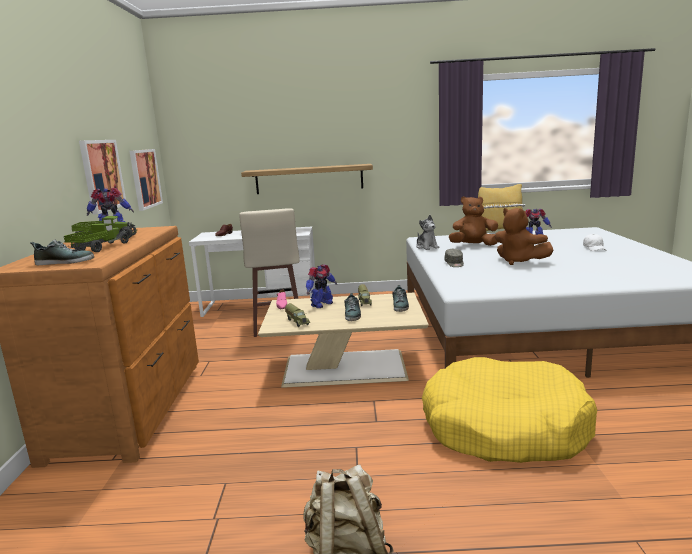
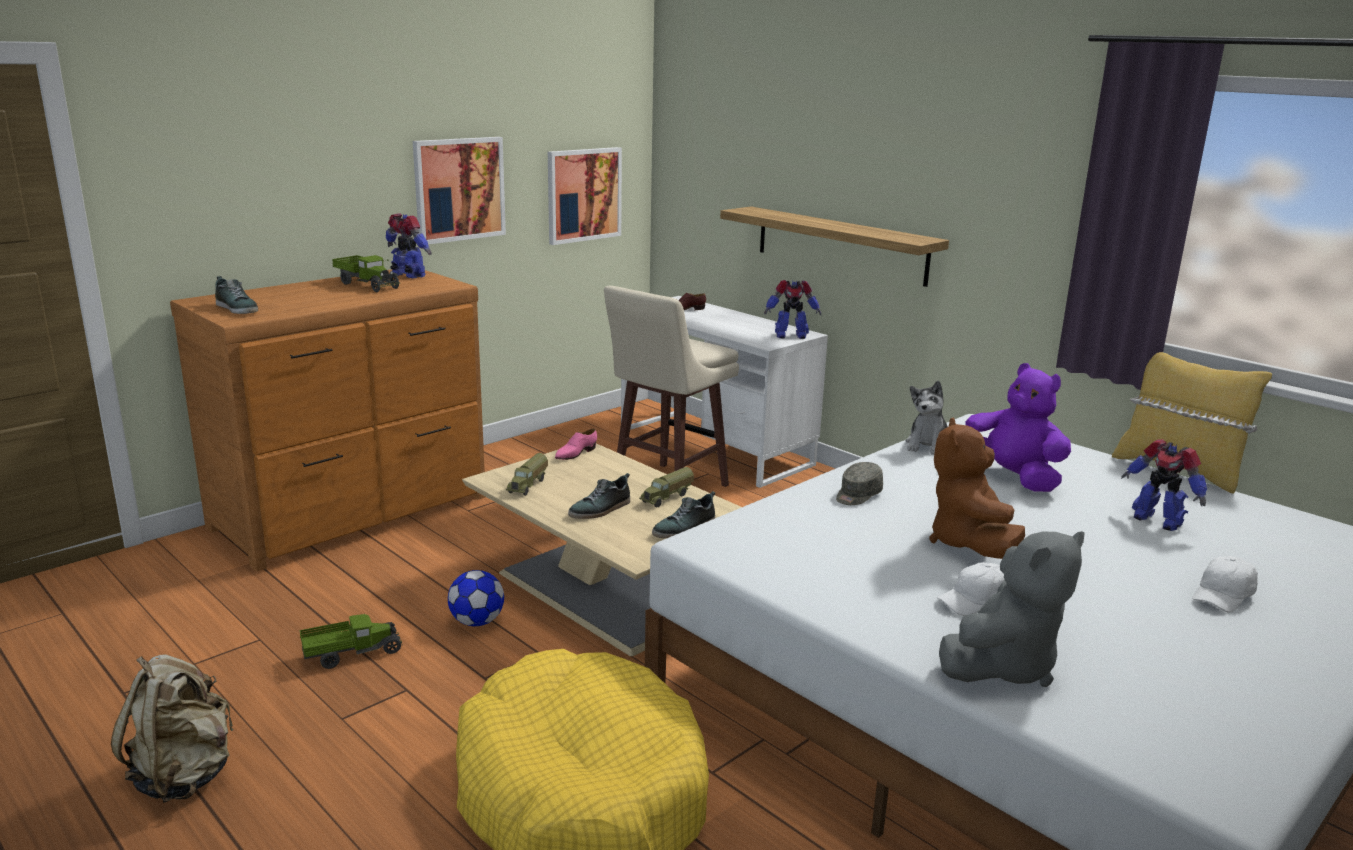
camera: 45 degrees right, 5 degrees up
(100, 248) = (313, 299): toy truck -> toy truck (351, 654)
(320, 407) = (477, 622): none -> football
(321, 304) = (613, 475): toy robot -> toy robot (790, 335)
(473, 245) = (1010, 477): brown plush toy -> purple plush toy
(565, 271) = (976, 602): none -> white cap
(615, 278) = (1003, 665): none -> grey plush toy

